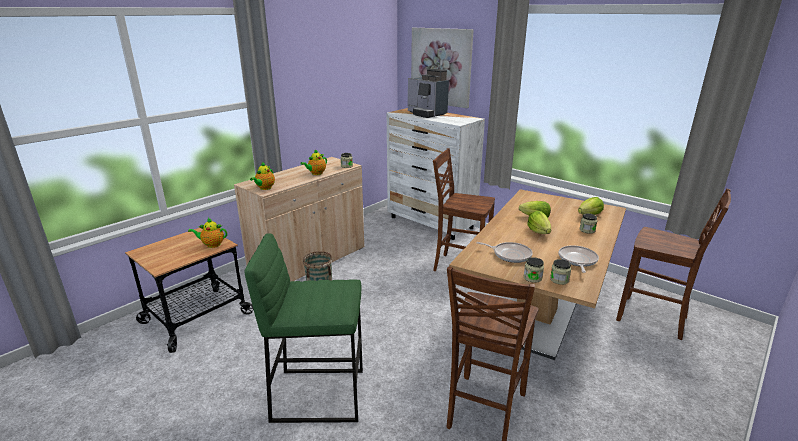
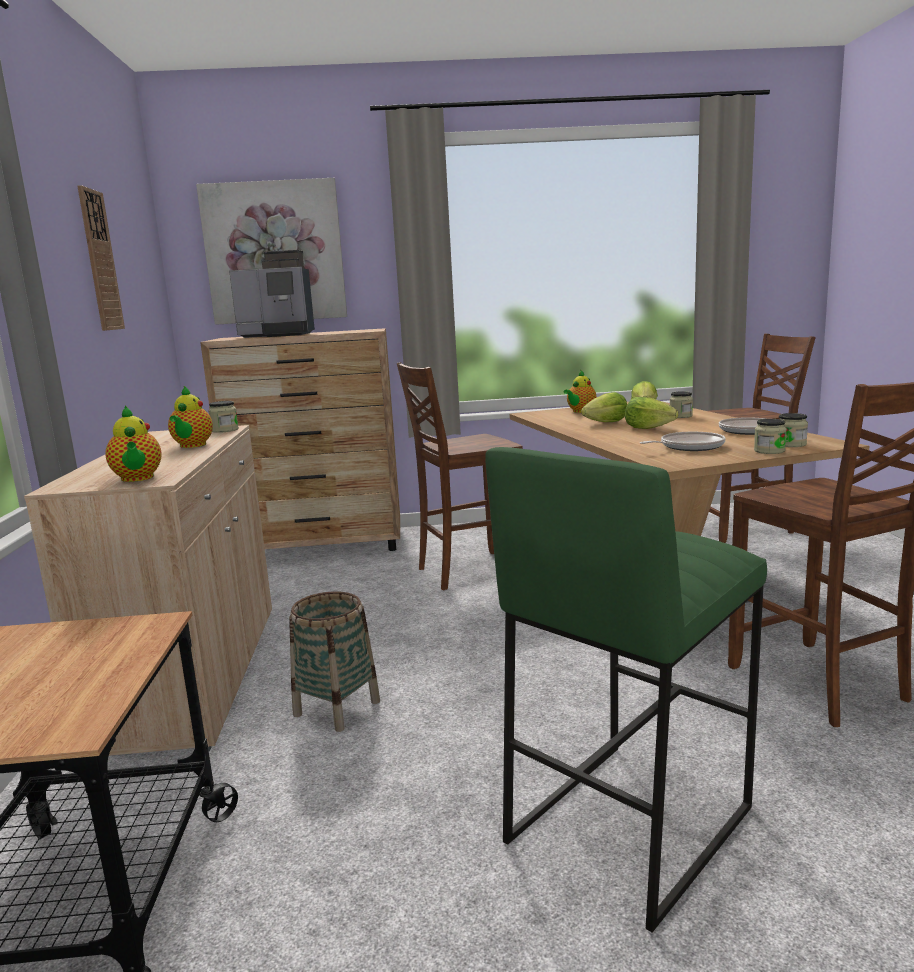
camera: 45 degrees left, 10 degrees down
(212, 245) = (121, 637): teapot -> teapot (580, 411)
(335, 77) = (100, 261): none -> wall clock
(431, 223) = (322, 545): white dresser -> brown dresser

